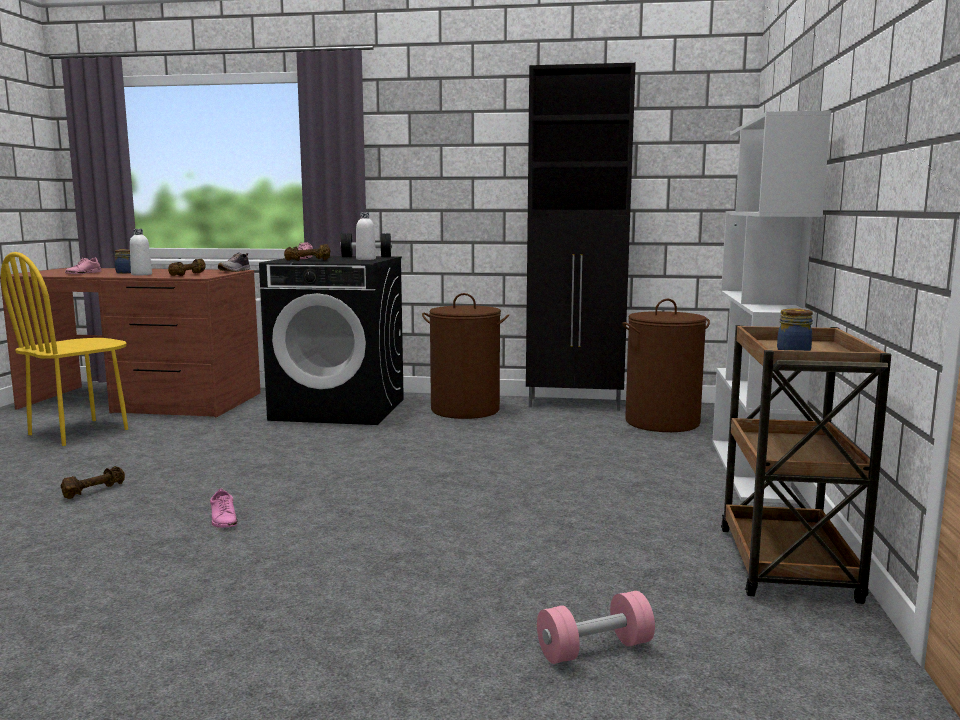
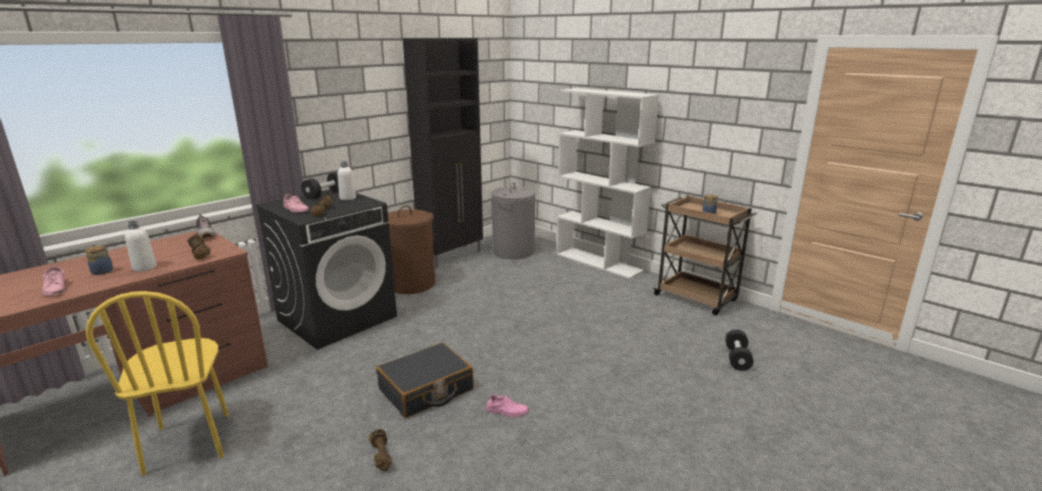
camera: 55 degrees left, 10 degrees up
(233, 475) = (426, 390): none -> black suitcase
(594, 649) = (737, 358): pink dumbbell -> black dumbbell
(662, 422) = (513, 251): brown laundry basket -> grey laundry basket

